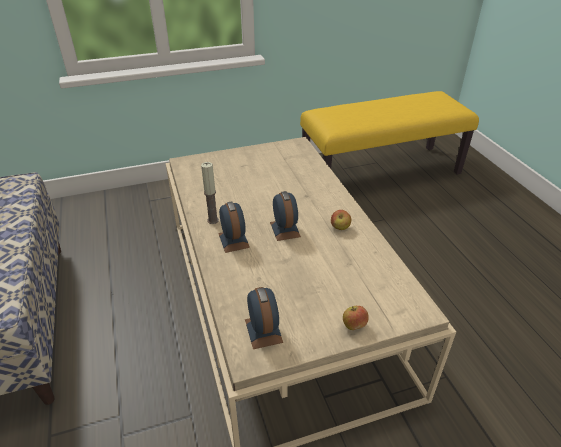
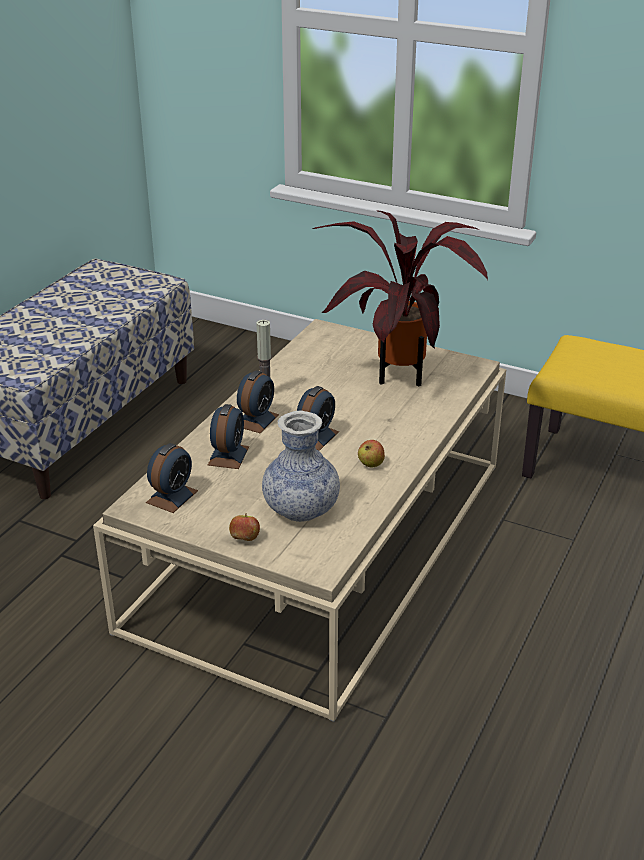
camera: 45 degrees right, 5 degrees down
(254, 275) = (228, 456): none -> alarm clock
(271, 170) = (397, 377): none -> potted plant
(351, 281) = (301, 509): none -> vase

